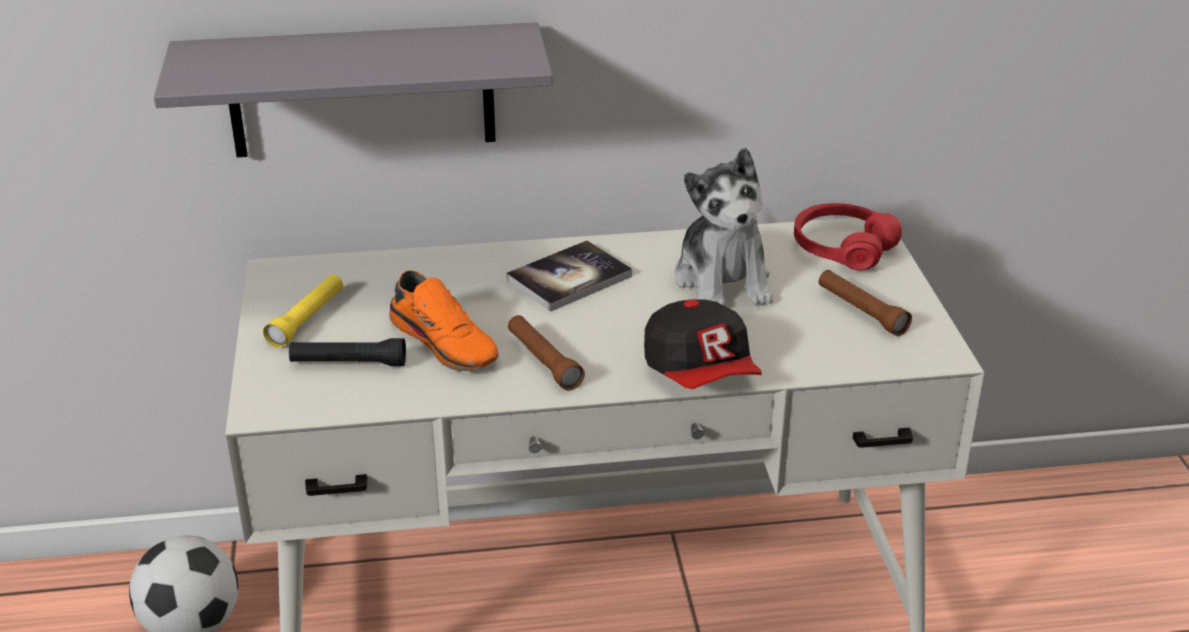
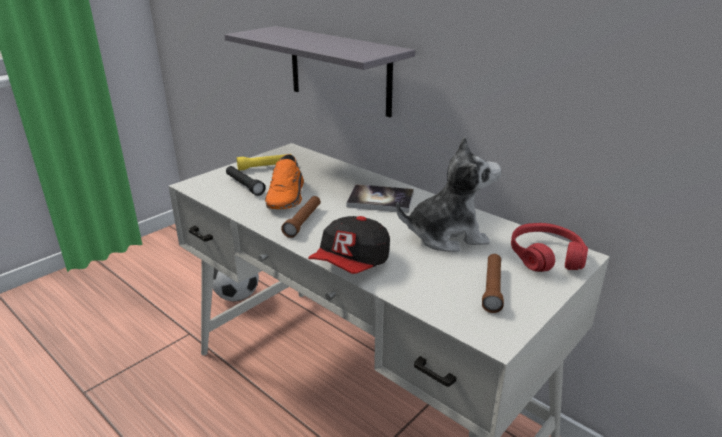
camera: 50 degrees right, 5 degrees down
(723, 280) = (447, 236): plush toy -> plush toy turned 135 degrees counterclockwise

